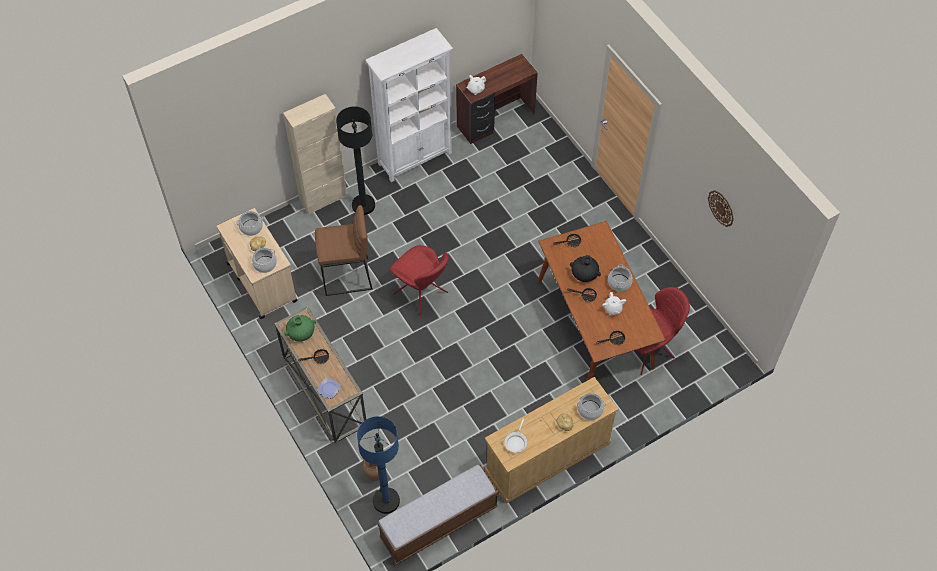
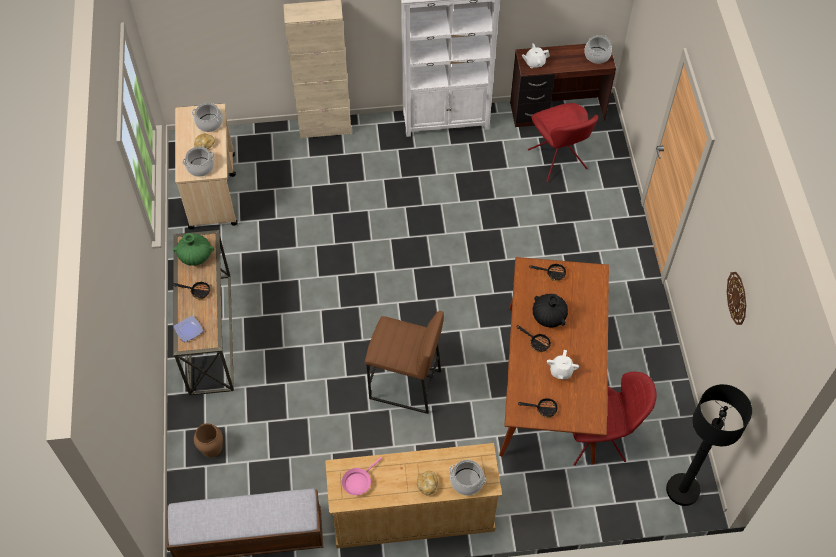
camera: 25 degrees right, 0 degrees up
(347, 277) = (303, 220): brown stool -> brown stool (405, 385)
(363, 205) = (363, 150): black floor lamp -> black floor lamp (683, 490)
(386, 501) = (206, 484): blue floor lamp -> none
(421, 295) = (372, 270): red chair -> red chair (558, 161)
(516, 442) = (358, 481): white frying pan -> pink frying pan
(619, 282) = (585, 343): cooking pot -> cooking pot (597, 55)

